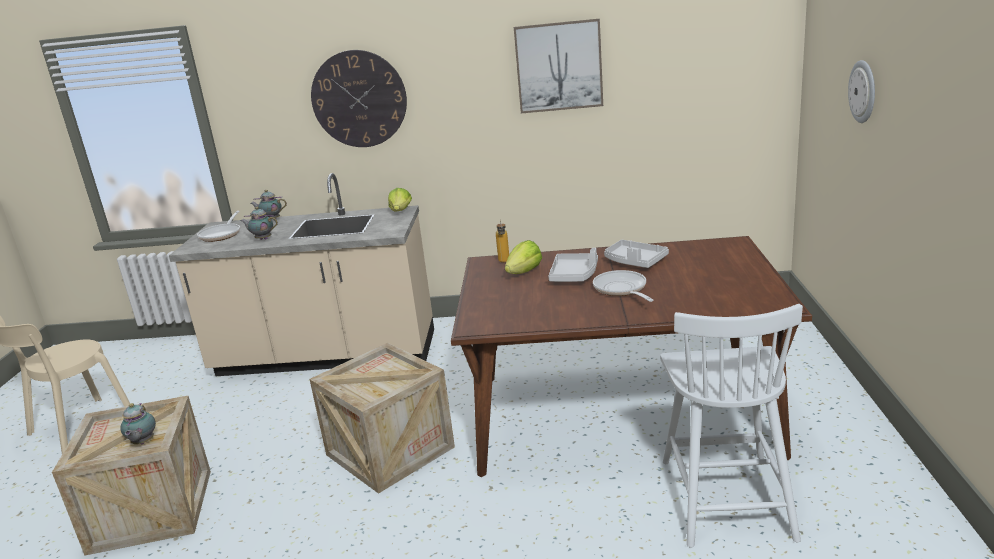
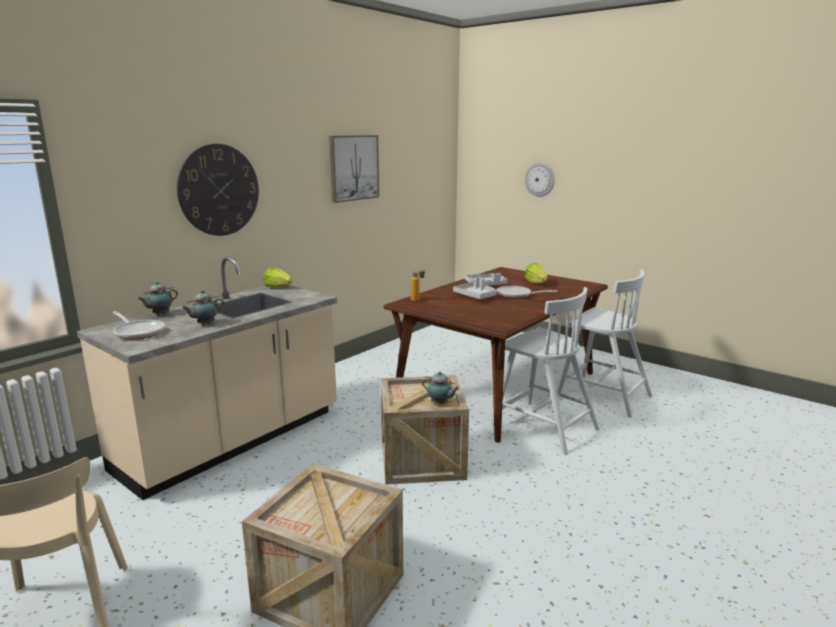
camera: 55 degrees left, 5 degrees down
(142, 443) = (356, 503): teapot -> teapot (440, 404)
(524, 272) = (445, 301): lettuce -> lettuce (536, 283)
(559, 488) = (543, 426): none -> white chair

